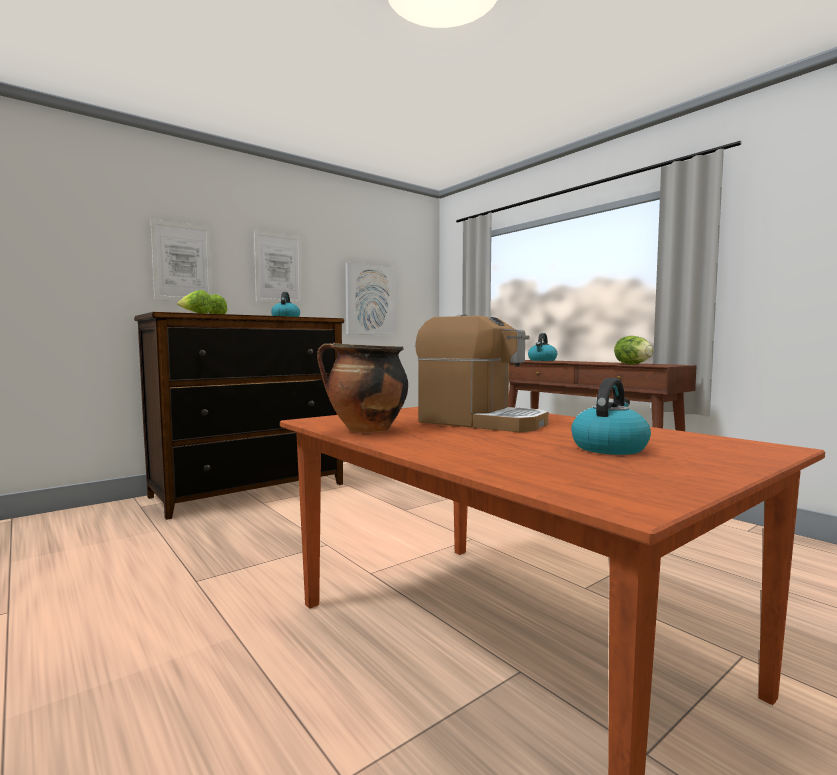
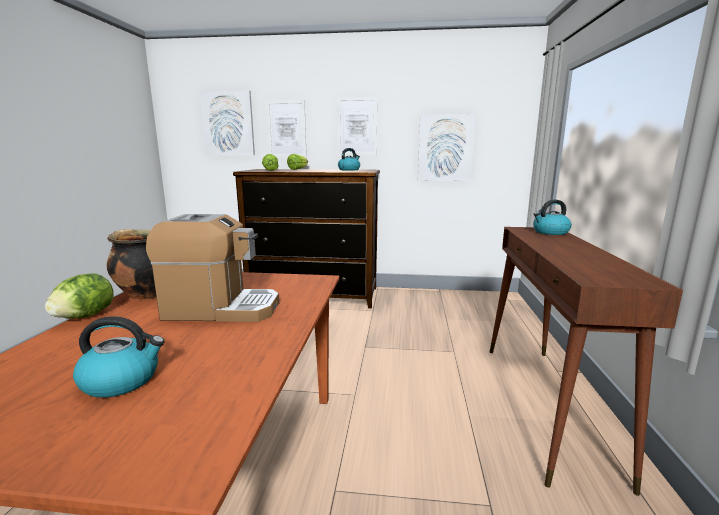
camera: 45 degrees right, 10 degrees up
(79, 244) = (228, 124): none -> picture
(481, 422) = (221, 309): coffee machine -> coffee machine turned 75 degrees counterclockwise
(632, 364) = (582, 266): lettuce -> lettuce (85, 316)

